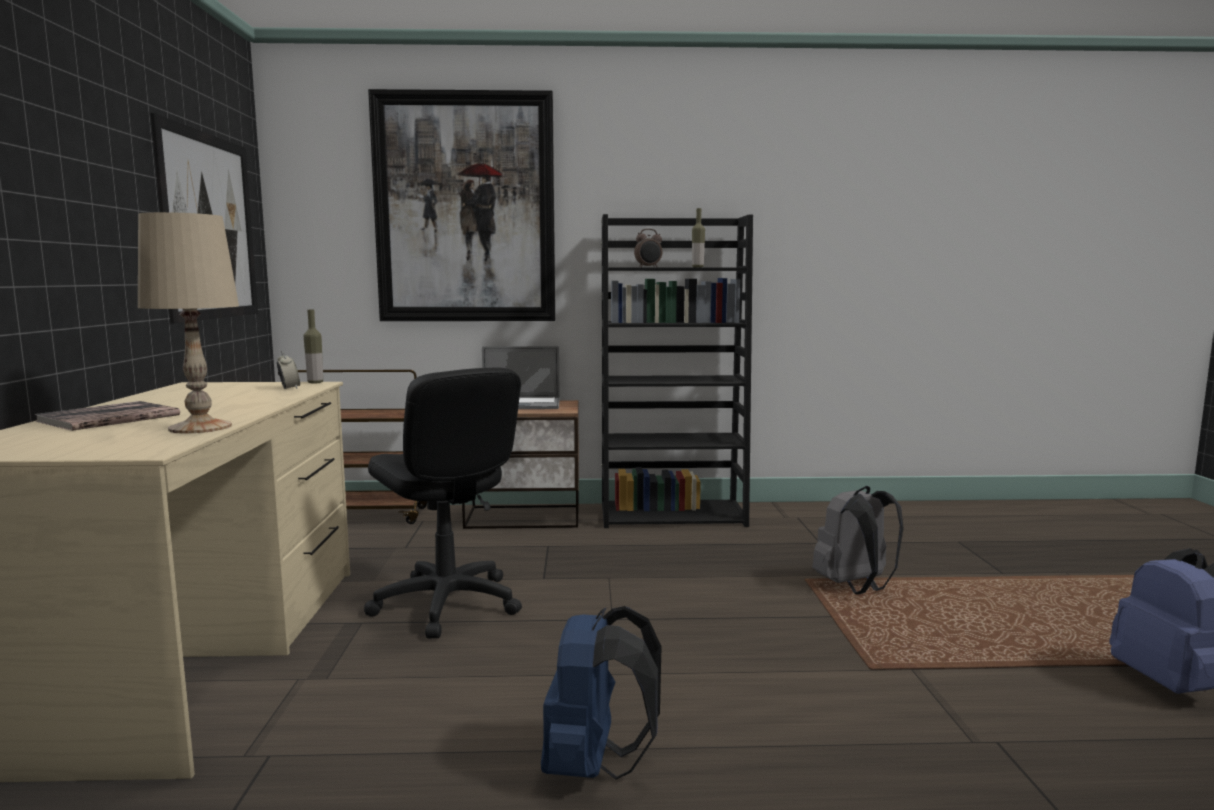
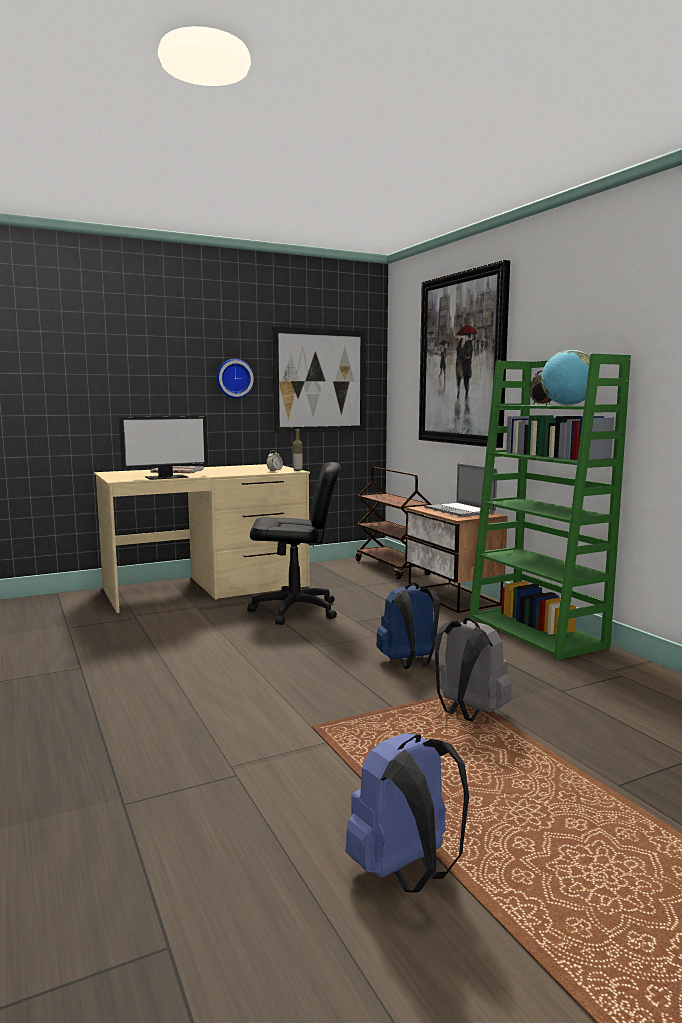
camera: 65 degrees right, 0 degrees up
(112, 211) = (234, 378): none -> wall clock
(200, 427) = (166, 477): beige table lamp -> monitor
(446, 604) = (295, 610): black office chair -> black office chair turned 120 degrees counterclockwise
(595, 765) = (154, 670): blue backpack -> blue backpack (409, 663)
(673, 515) = (537, 633): black bookcase -> green bookcase
(697, 267) = (568, 405): bottle -> globe

